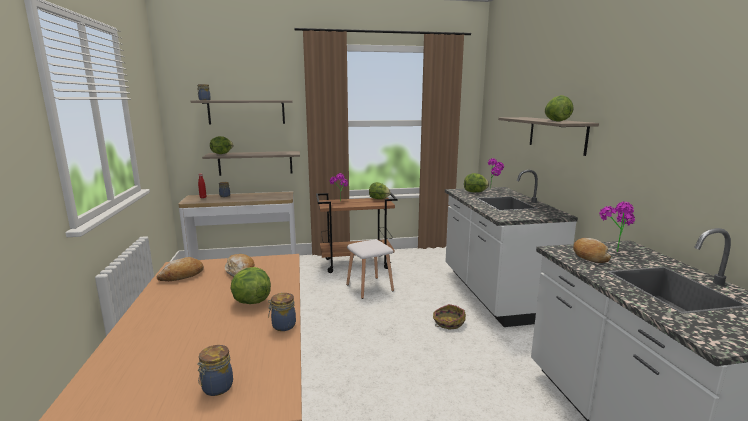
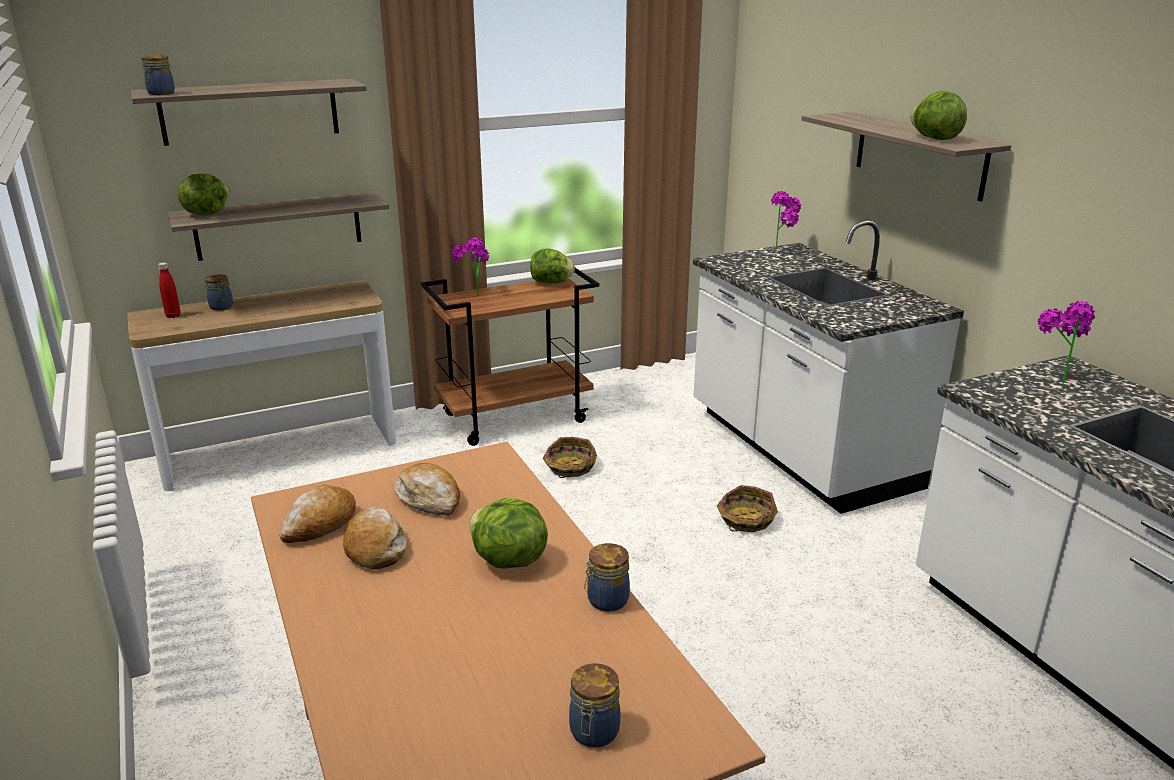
camera: 15 degrees left, 10 degrees up
(370, 287) = (569, 467): white stool -> basket
(475, 192) = (755, 262): lettuce -> none
(589, 256) = (1028, 397): bread -> bread (375, 547)

